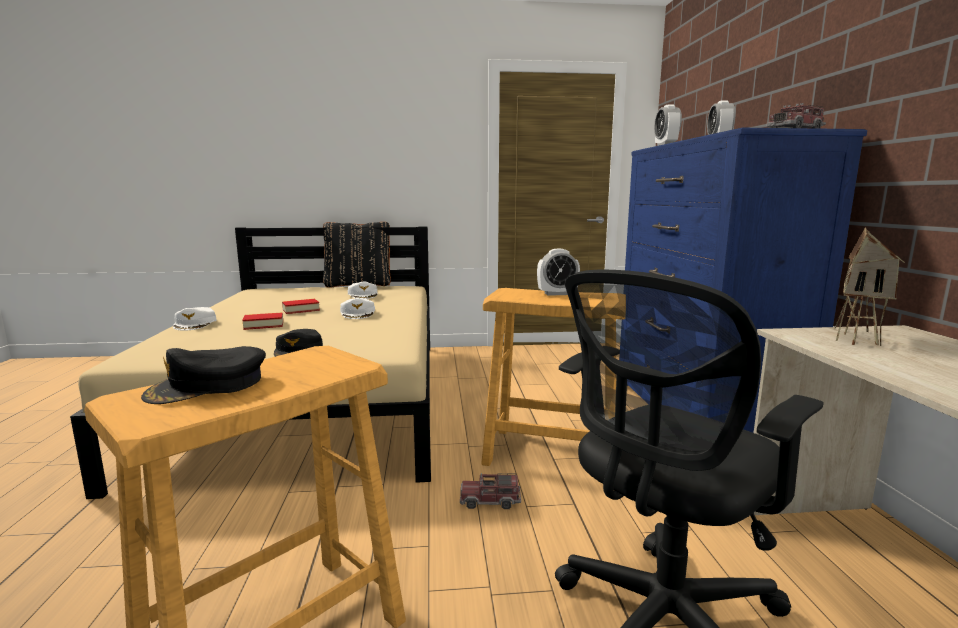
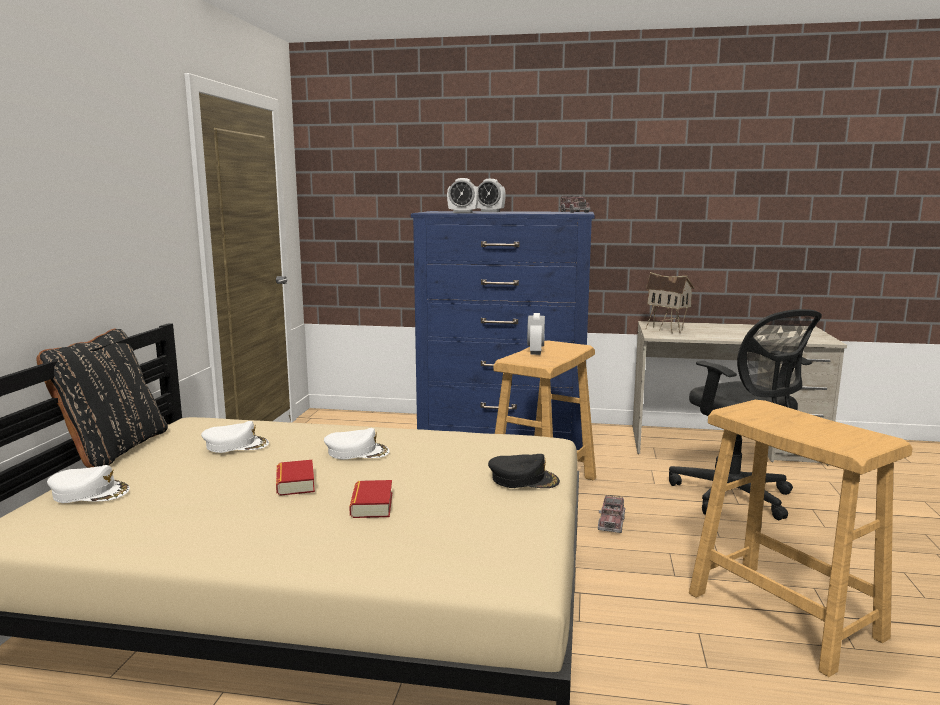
camera: 75 degrees left, 0 degrees up
(195, 324) = (313, 558): white cap -> white cap (90, 492)
(208, 386) = (819, 432): black cap -> none

